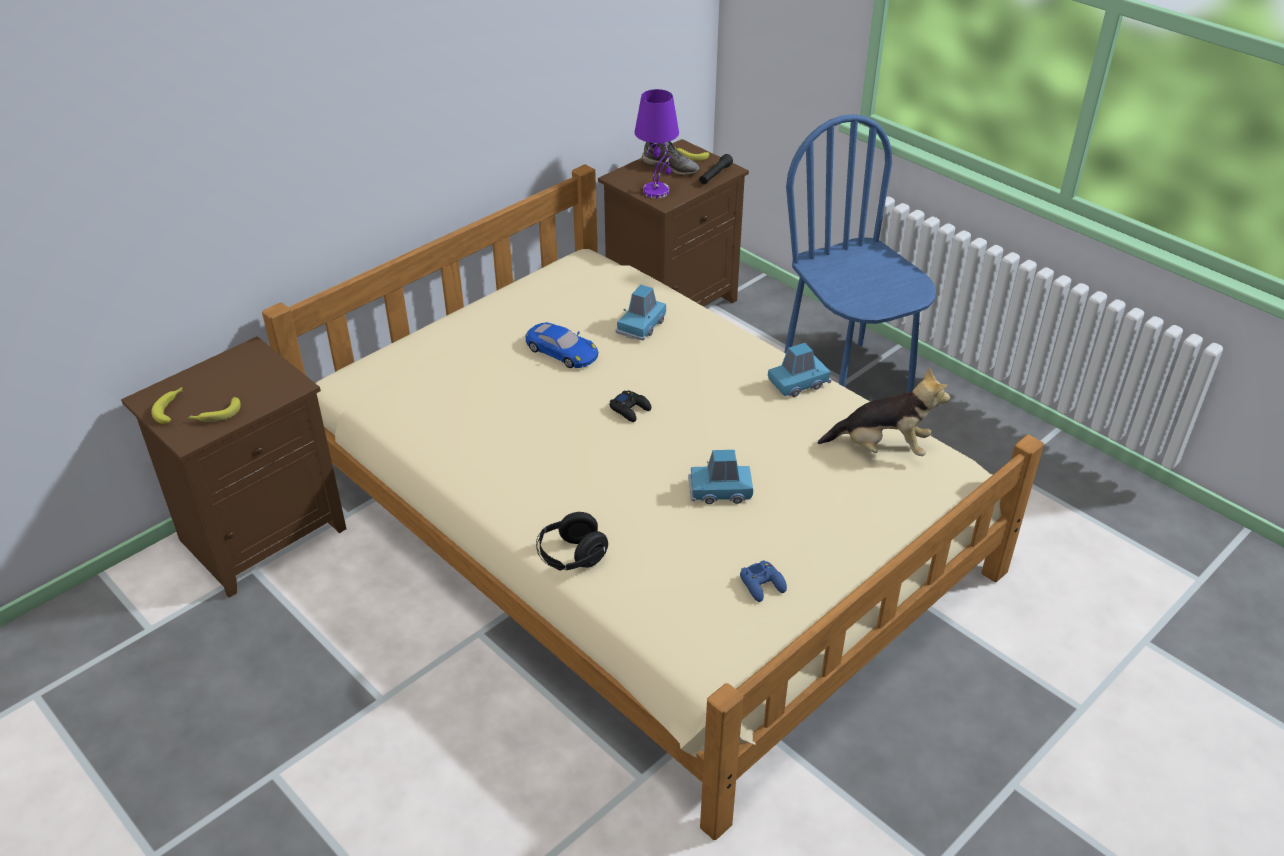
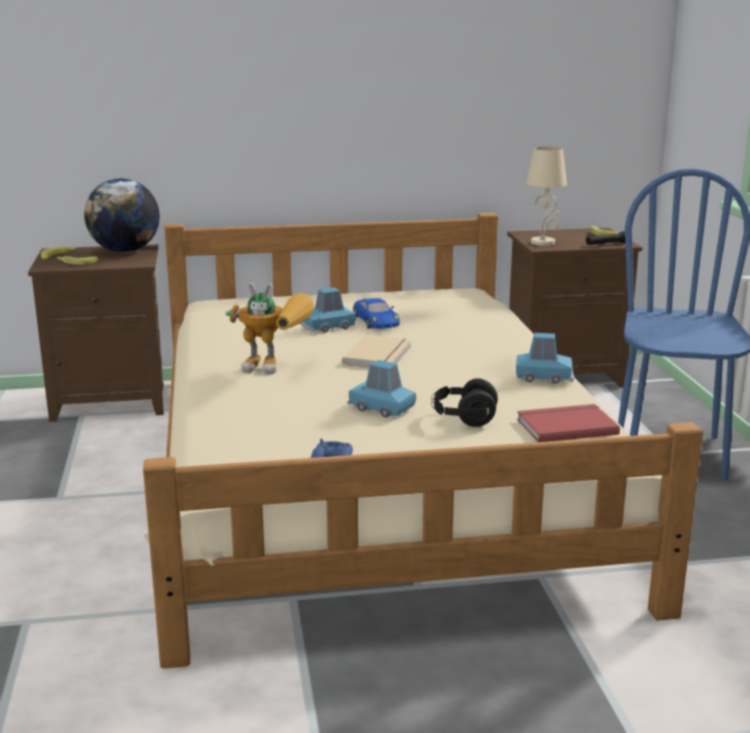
camera: 35 degrees right, 20 degrees down
(240, 367) = (125, 251): none -> globe
(559, 471) = (277, 368): none -> toy robot
(571, 557) = (215, 405): black headphones -> black headphones (463, 419)
(630, 409) = (380, 355): black game controller -> beige book
(641, 325) = (457, 323): blue toy car -> blue toy car (328, 327)
(656, 191) = (543, 242): purple table lamp -> beige table lamp
(671, 167) = (575, 236): grey shoe -> none
(882, 448) = (565, 426): plush toy -> red book

